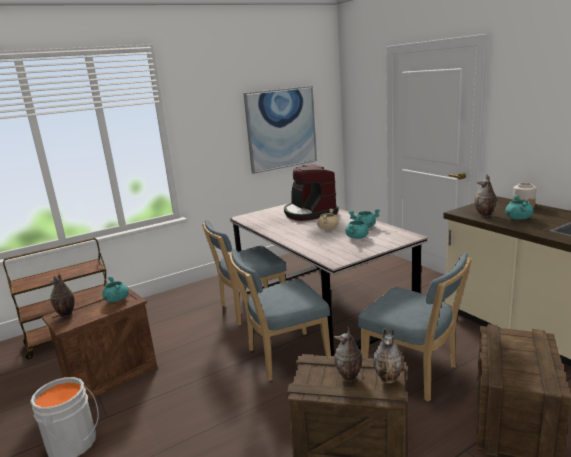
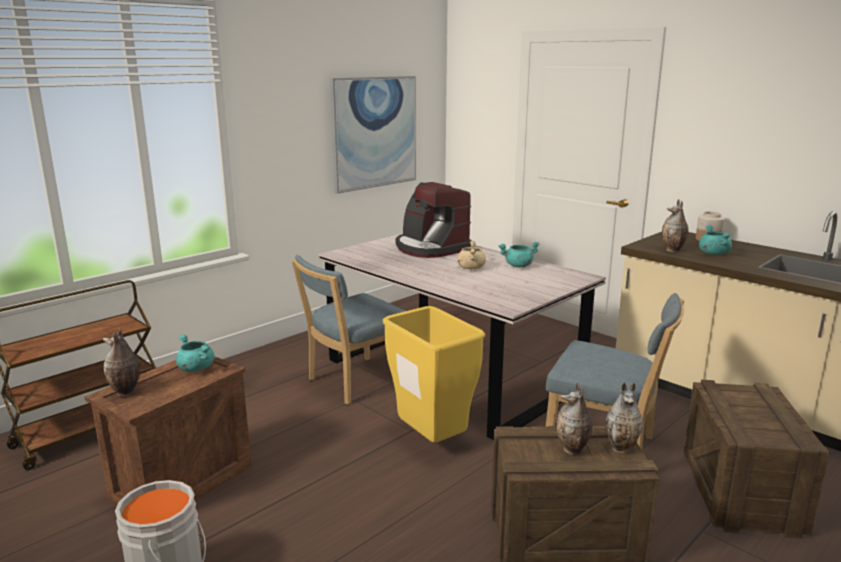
camera: 15 degrees left, 0 degrees up
(284, 357) = (431, 441): blue chair -> yellow trash can
(357, 237) = (517, 278): turquoise cooking pot -> none

